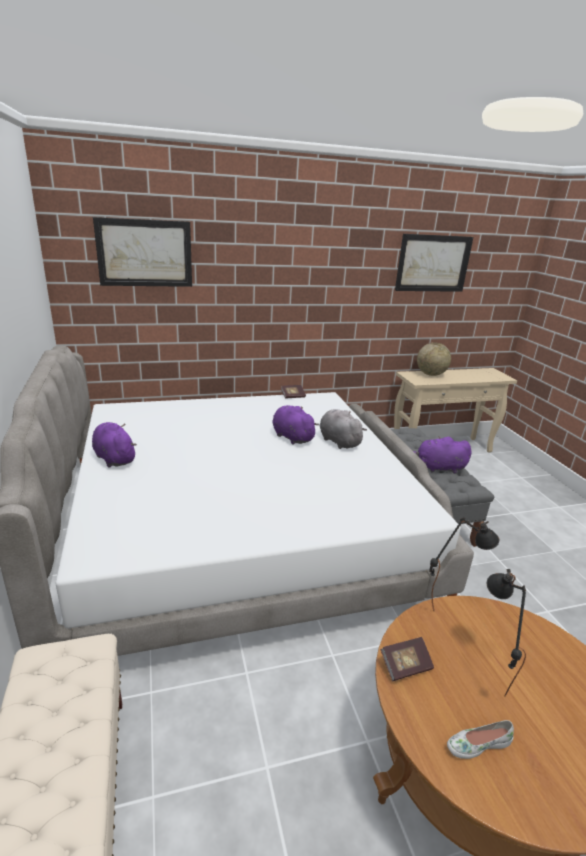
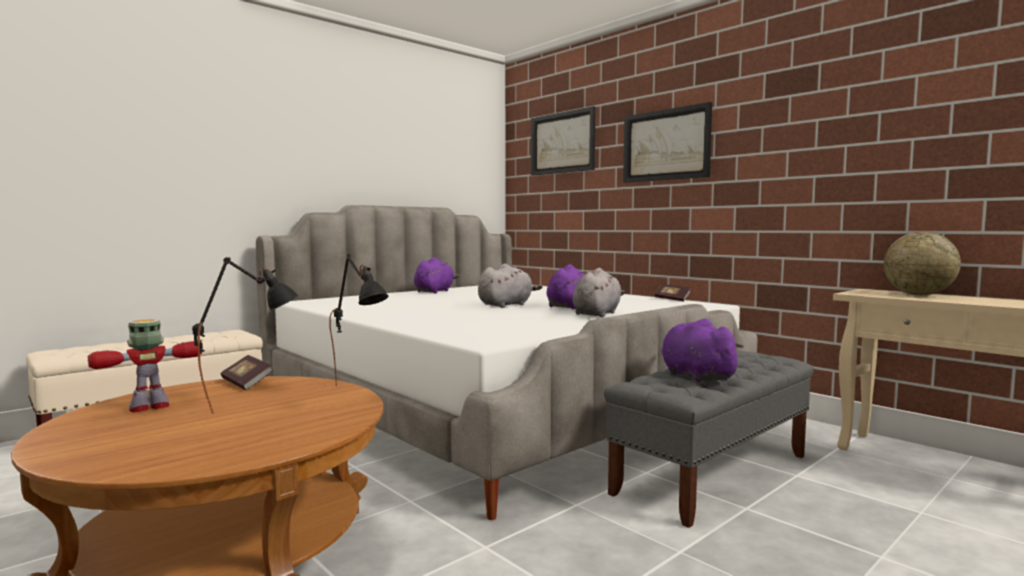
camera: 65 degrees right, 20 degrees down
(259, 455) = (507, 305): none -> grey plush toy
(433, 263) = (921, 95): picture -> picture (666, 145)
(477, 743) = (150, 407): white shoe -> toy robot

